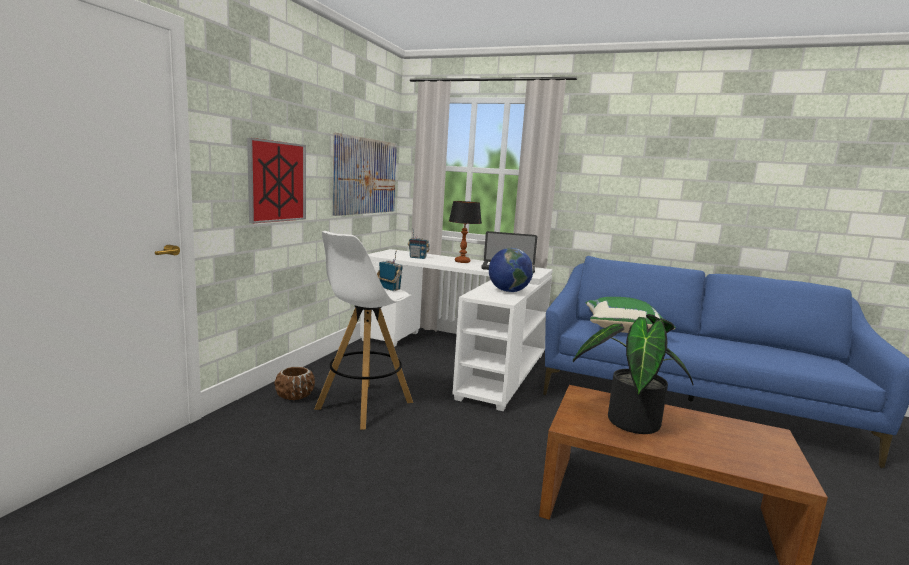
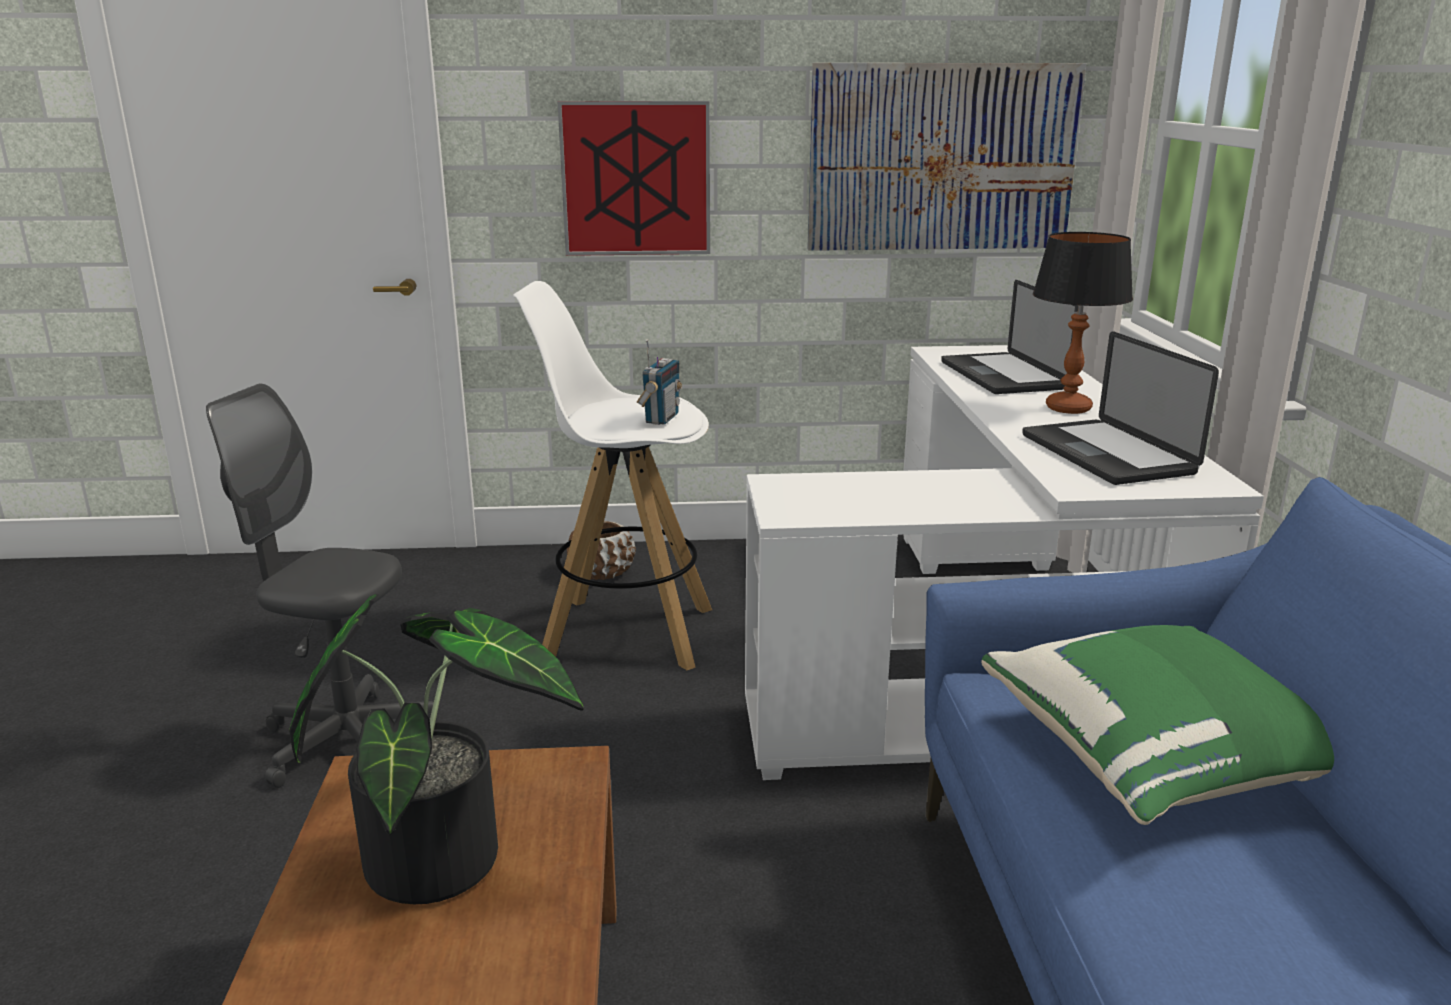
camera: 65 degrees right, 10 degrees up
(383, 498) = (347, 742): none -> grey office chair
(418, 258) = (1001, 376): radio -> laptop
(508, 291) = (894, 502): globe -> none

